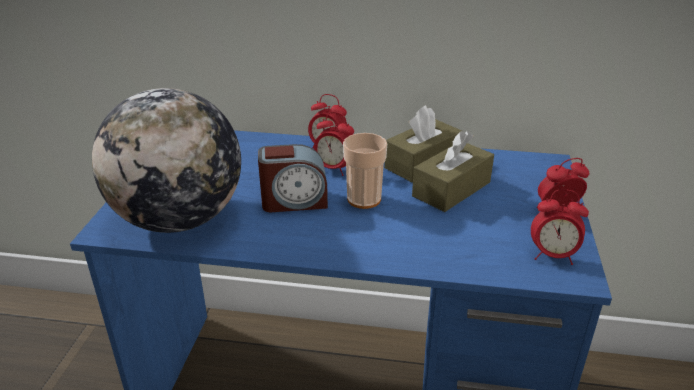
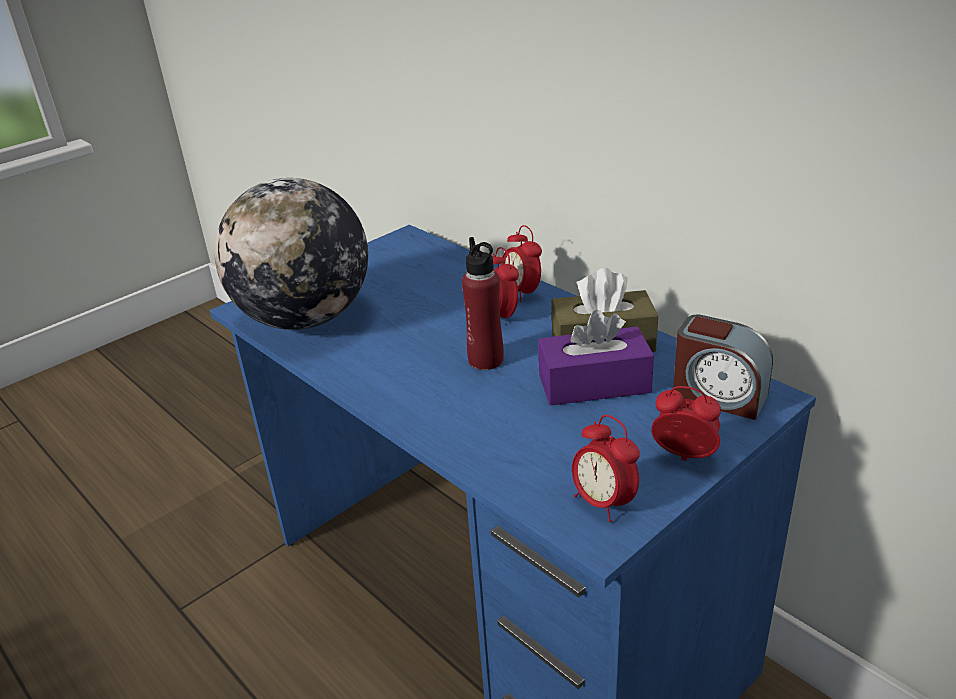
camera: 40 degrees right, 0 degrees up
(294, 201) = (418, 337): alarm clock -> alarm clock (718, 396)
(364, 199) = (486, 360): cup -> red bottle
(451, 189) = (594, 384): brown tissue box -> purple tissue box

